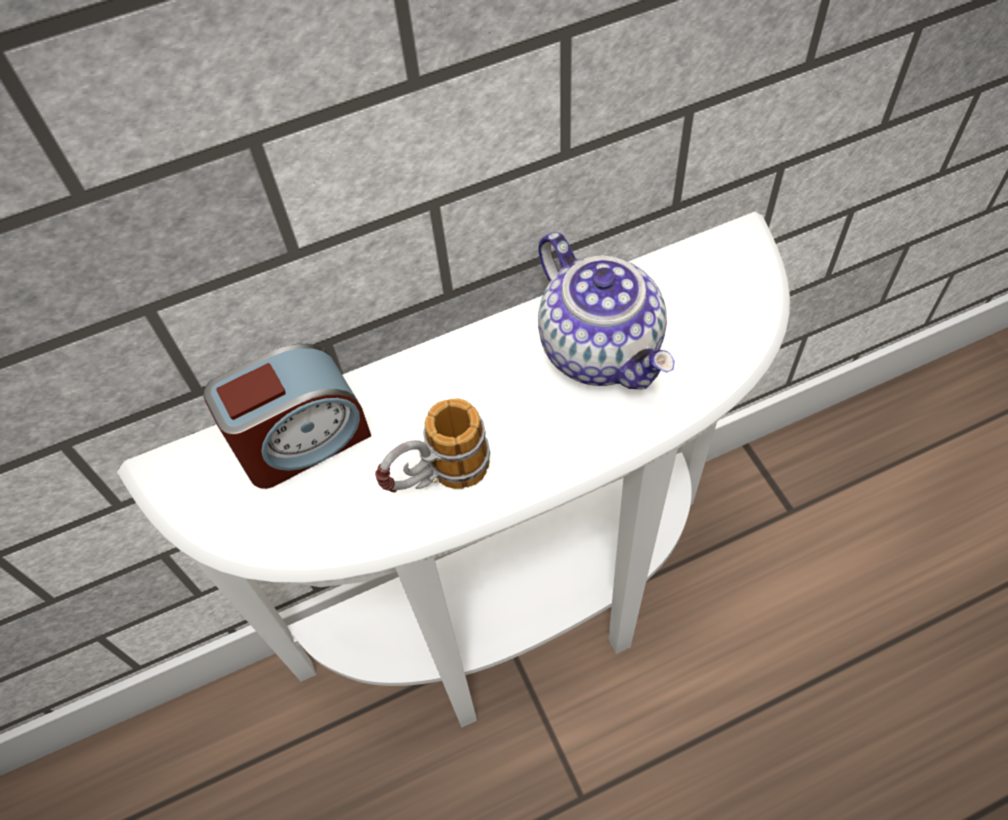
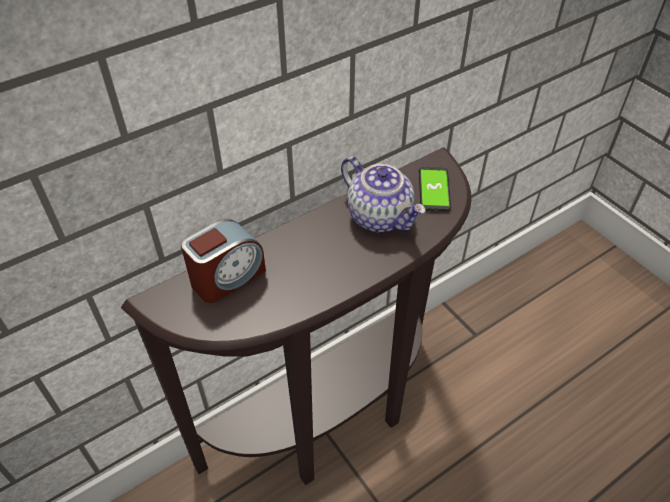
camera: 15 degrees left, 10 degrees down
(438, 480) = (307, 287): mug -> none
(523, 625) = (332, 420): white console table -> brown console table
(716, 303) = (434, 190): none -> phone

